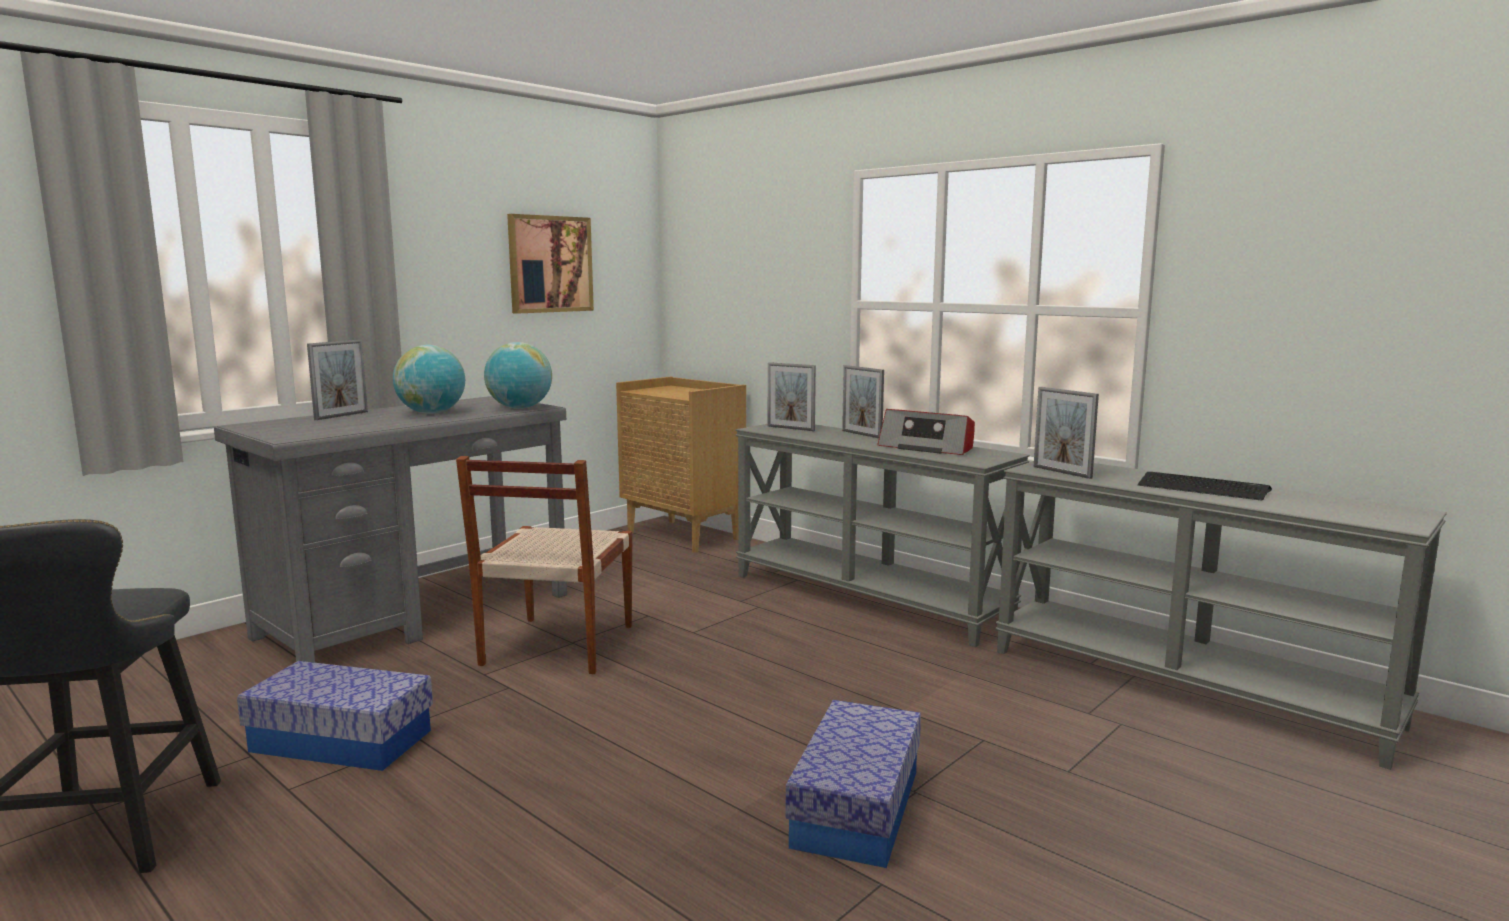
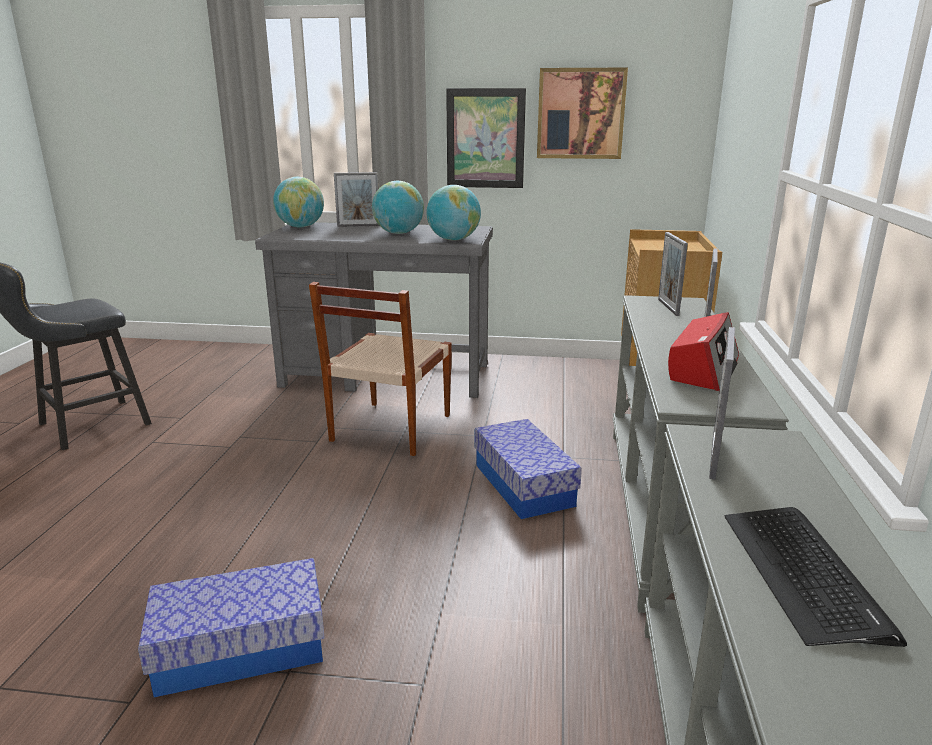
camera: 55 degrees right, 10 degrees up
(265, 427) = (300, 227): none -> globe
(341, 741) = (212, 429): storage box -> storage box (524, 485)
(455, 293) = (485, 138): none -> picture
(556, 648) = (389, 430): chair -> chair turned 45 degrees counterclockwise
(927, 447) = (703, 368): radio -> radio turned 150 degrees counterclockwise

